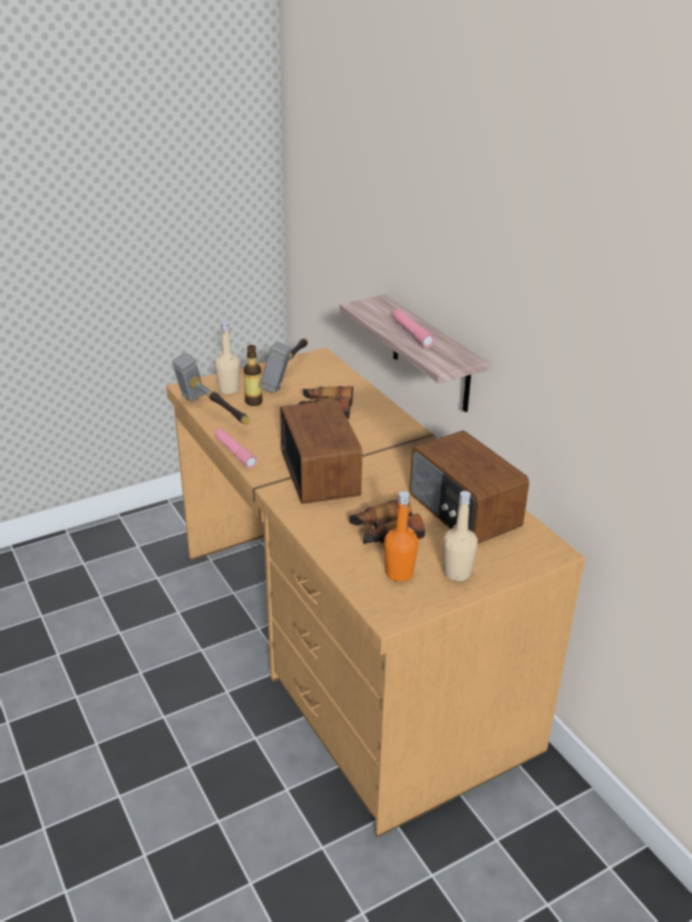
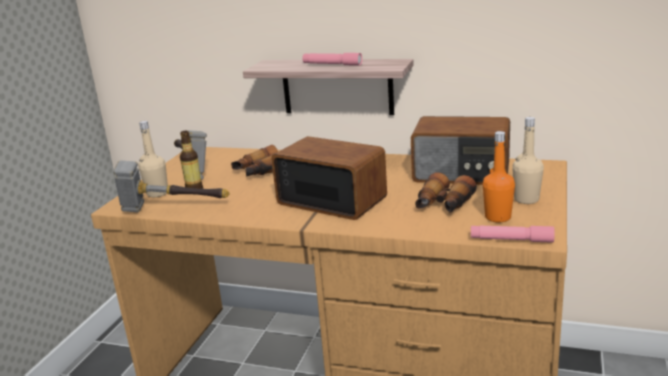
camera: 40 degrees left, 10 degrees down
(235, 452) = (241, 220): pink flashlight -> pink flashlight (511, 240)

